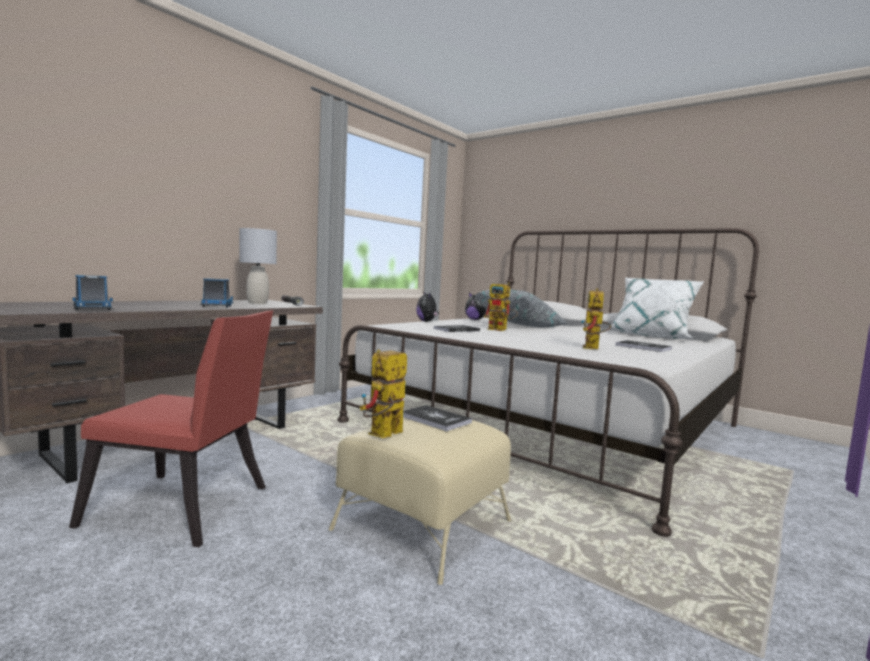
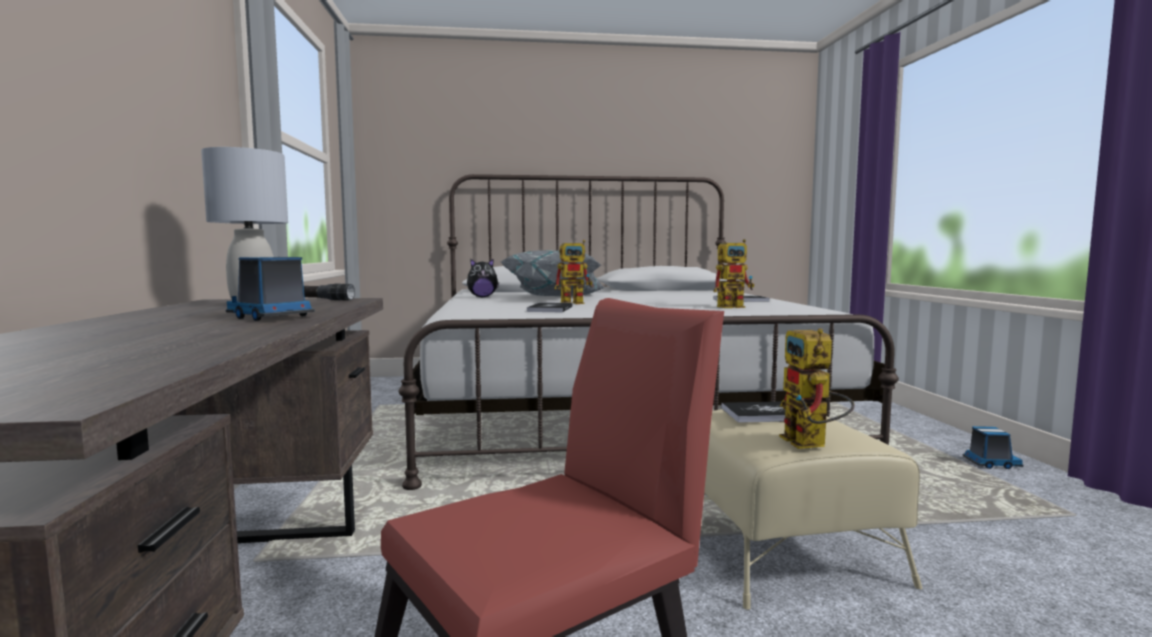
camera: 45 degrees left, 0 degrees up
(92, 309) = (139, 360): toy truck -> toy truck (991, 463)
(427, 321) = (461, 305): plush toy -> none
(593, 348) = (734, 306): toy robot -> toy robot turned 75 degrees counterclockwise
(652, 336) = (679, 291): white pillow -> none

